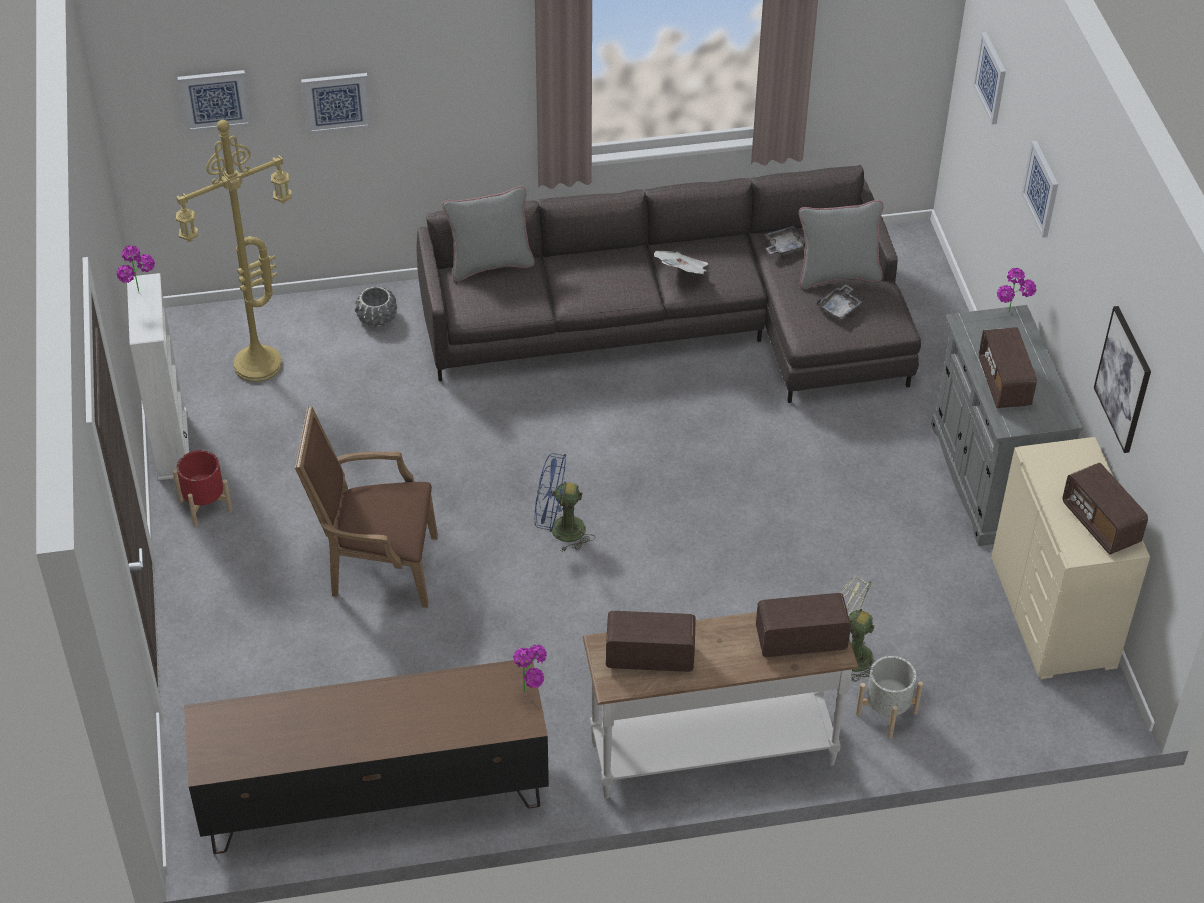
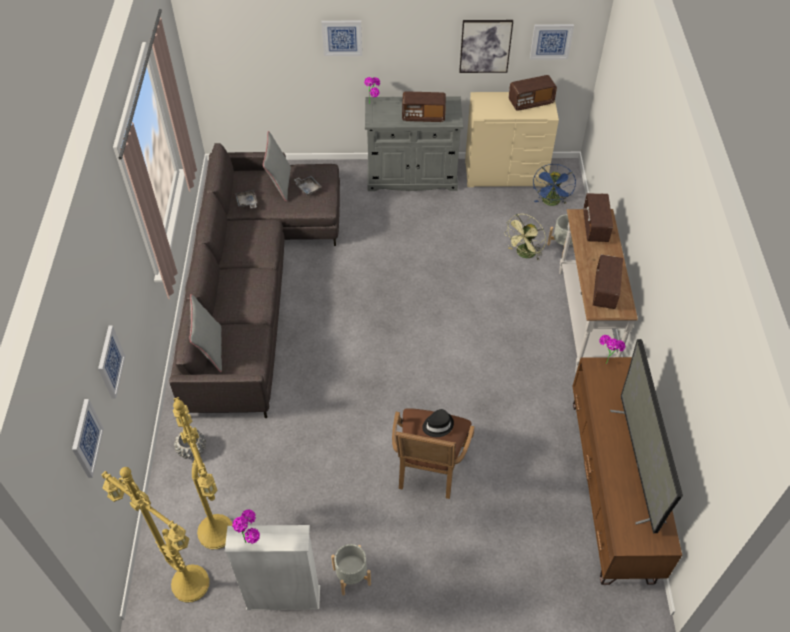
camera: 80 degrees left, 5 degrees up
(184, 354) = (187, 585): none -> yellow floor lamp
(205, 506) = (352, 576): red planter -> grey planter
(338, 732) = (637, 463): none -> television
(397, 514) = (437, 425): none -> black hat
(559, 530) = (414, 367): blue fan -> blue fan (551, 203)
(682, 273) = (255, 251): newspaper -> none
(991, 78) = (242, 34): picture -> picture (551, 41)

